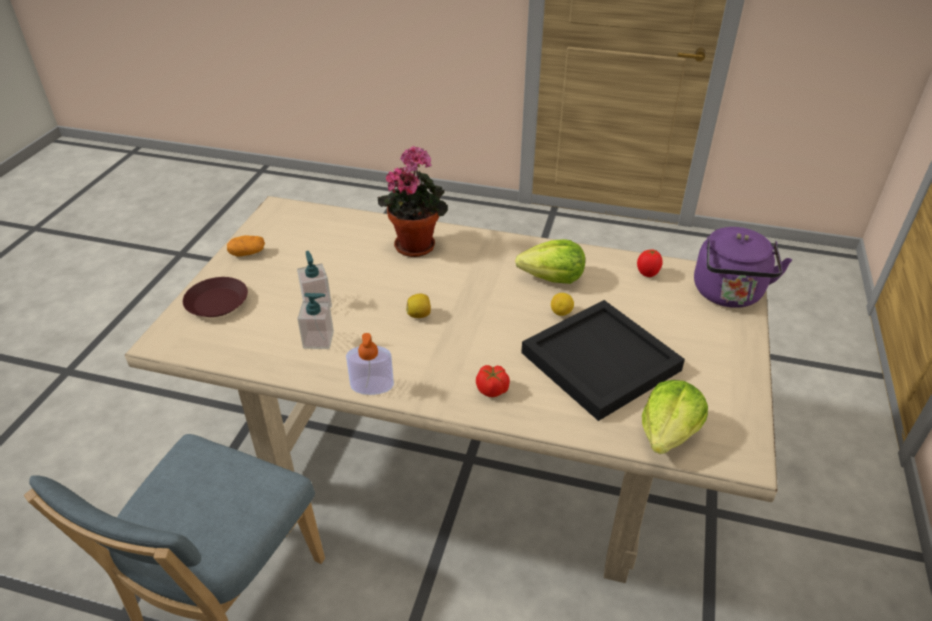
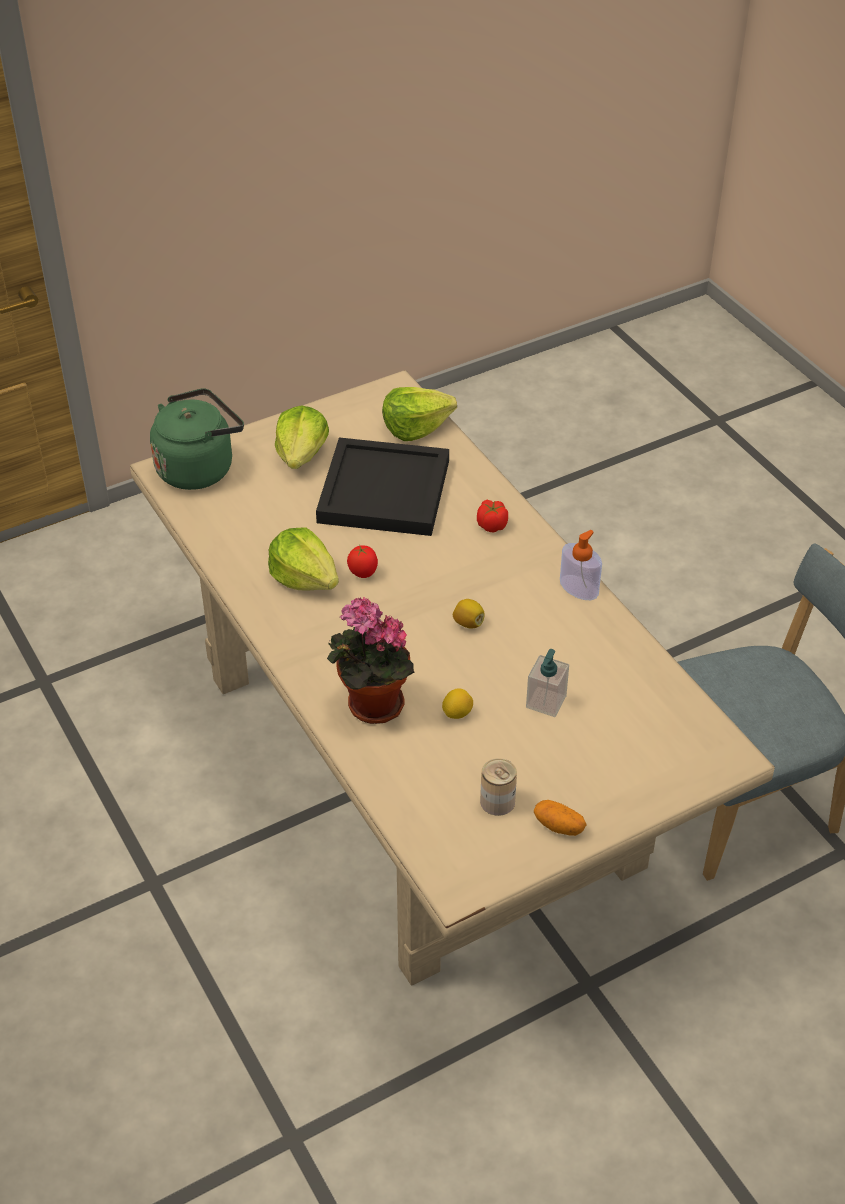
camera: 135 degrees left, 5 degrees up
(216, 302) = (644, 772): brown plate -> none
(294, 245) = (497, 801): none -> can
(318, 340) = (582, 658): soap dispenser -> none
(561, 313) = (350, 543): lemon -> lemon (457, 713)
(647, 274) = (223, 525): tomato -> tomato (363, 574)
(695, 348) = (301, 454): none -> lettuce
(728, 295) = (199, 467): purple kettle -> green kettle

